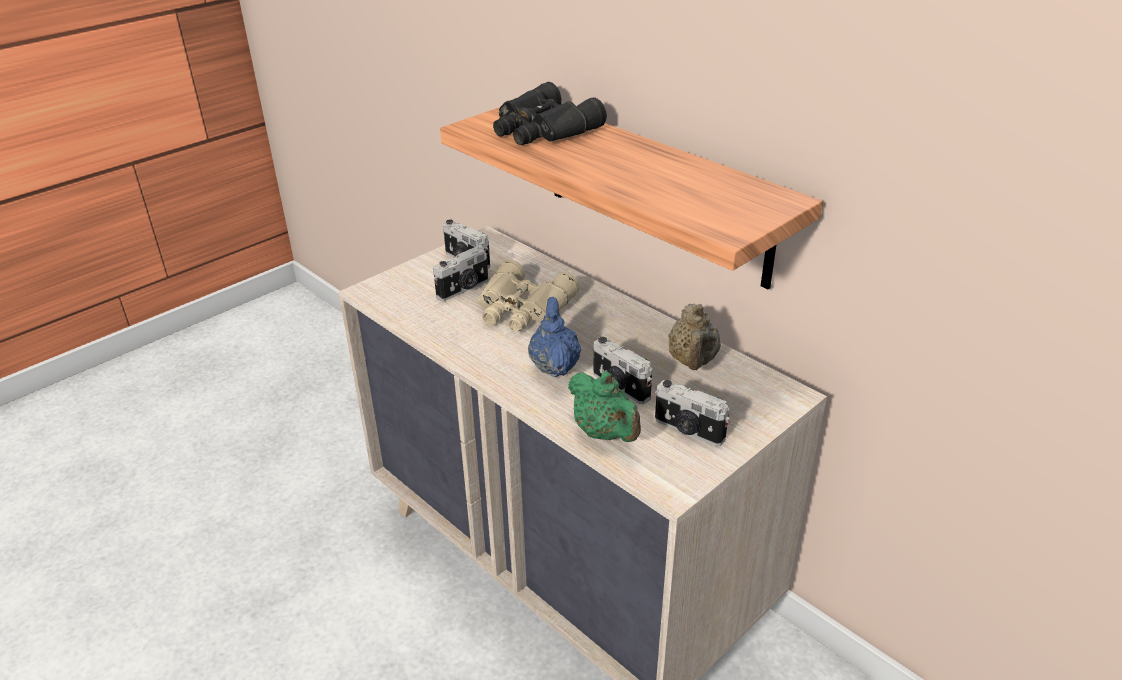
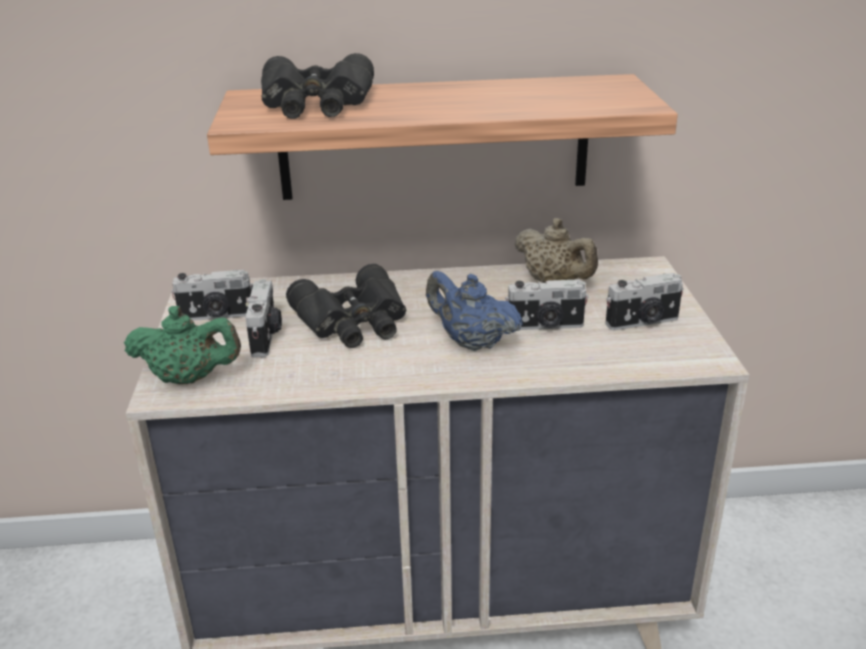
camera: 50 degrees left, 5 degrees down
(522, 309) = (354, 321): beige binoculars -> black binoculars
(604, 433) = (602, 359): green teapot -> green teapot (189, 378)

